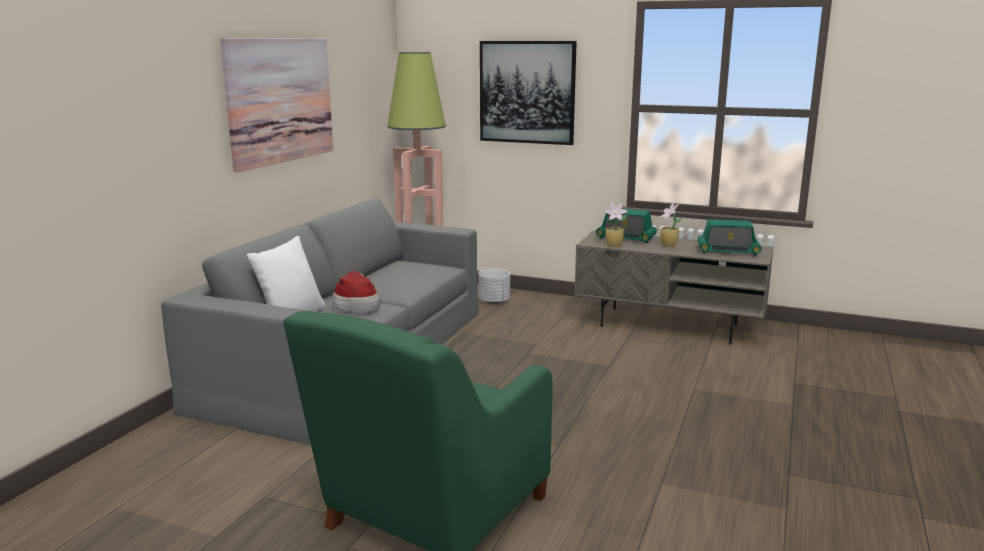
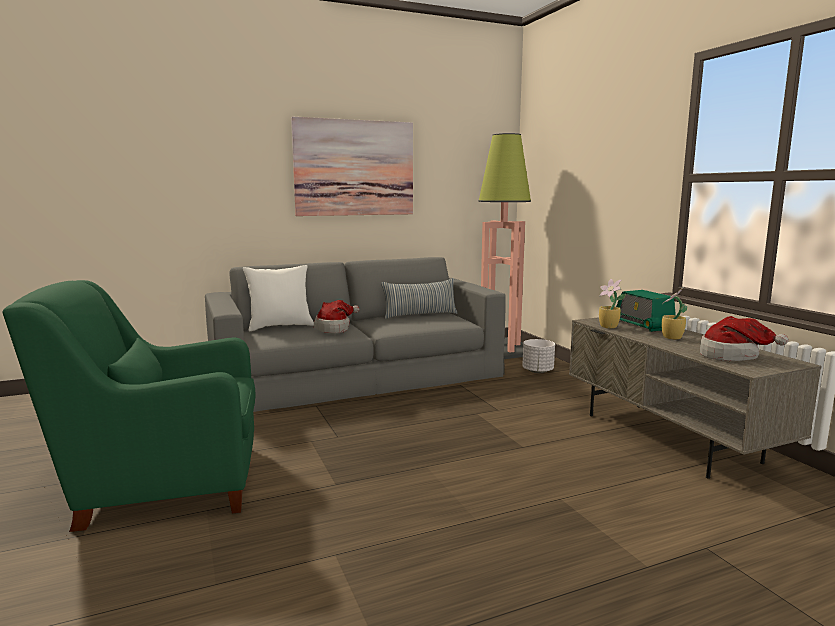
camera: 45 degrees right, 5 degrees down
(391, 269) = (420, 315): none -> pillow
(527, 92) = (598, 168): picture -> none
(728, 251) = (732, 356): radio -> hat

